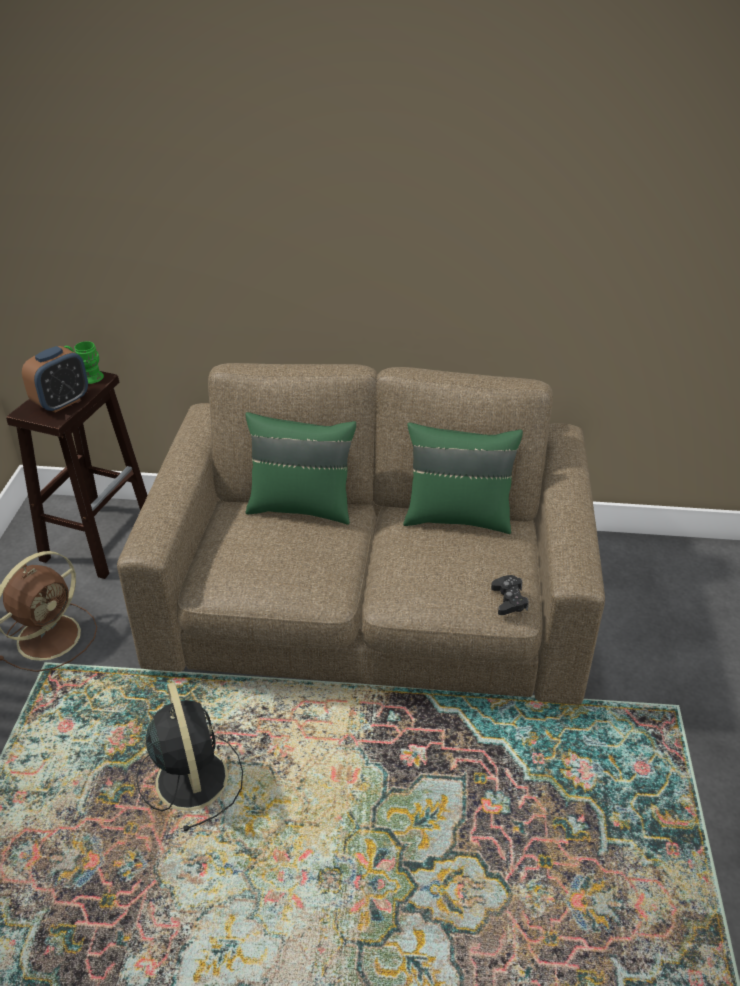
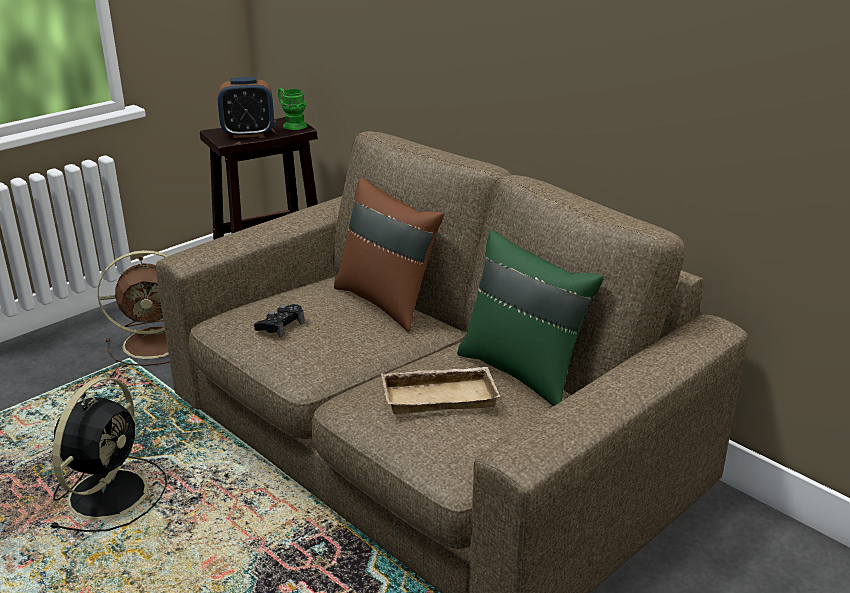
camera: 40 degrees right, 10 degrees down
(301, 507) = (387, 302): green pillow -> brown pillow
(445, 563) = (440, 395): none -> beige tray
(509, 600) = (459, 458): black game controller -> black game controller (280, 326)

